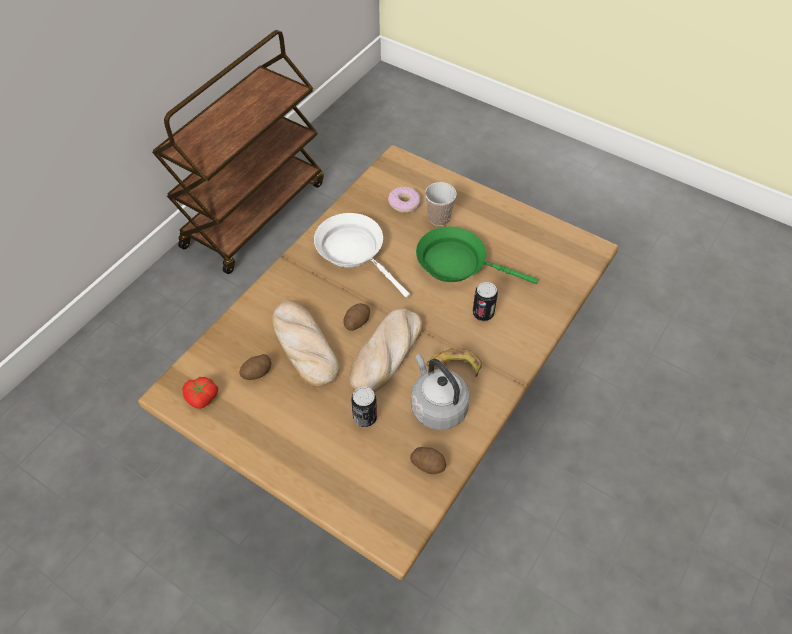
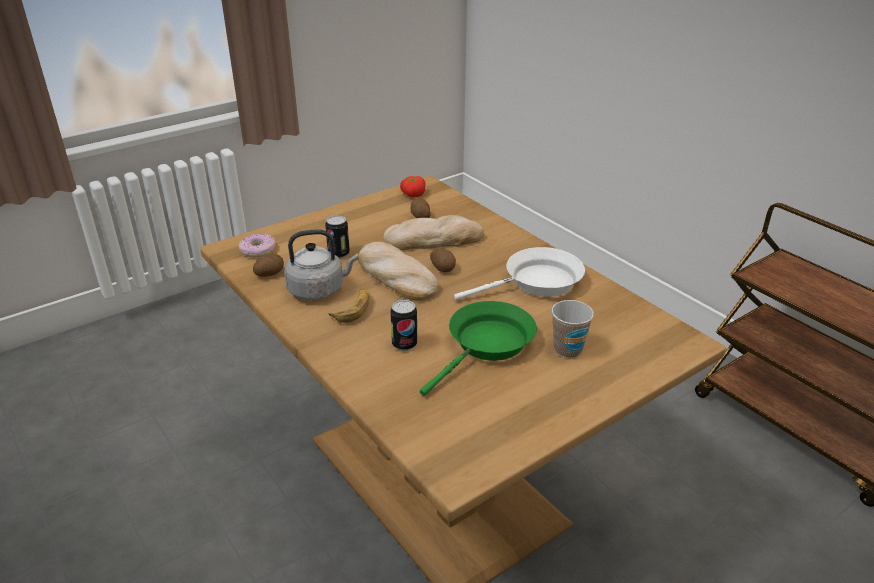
camera: 110 degrees right, 20 degrees down
(404, 203) = (603, 330): donut -> donut (258, 251)

